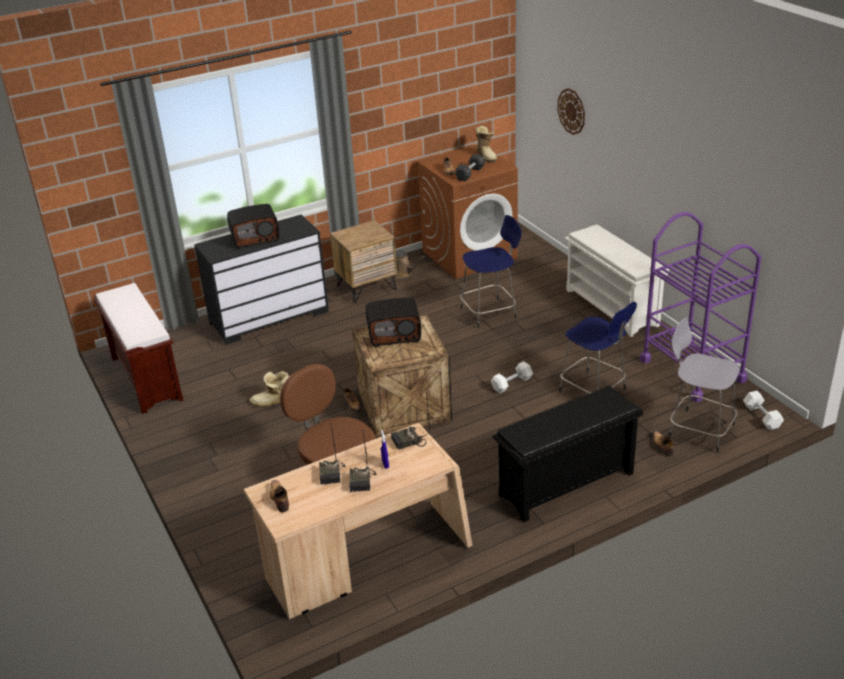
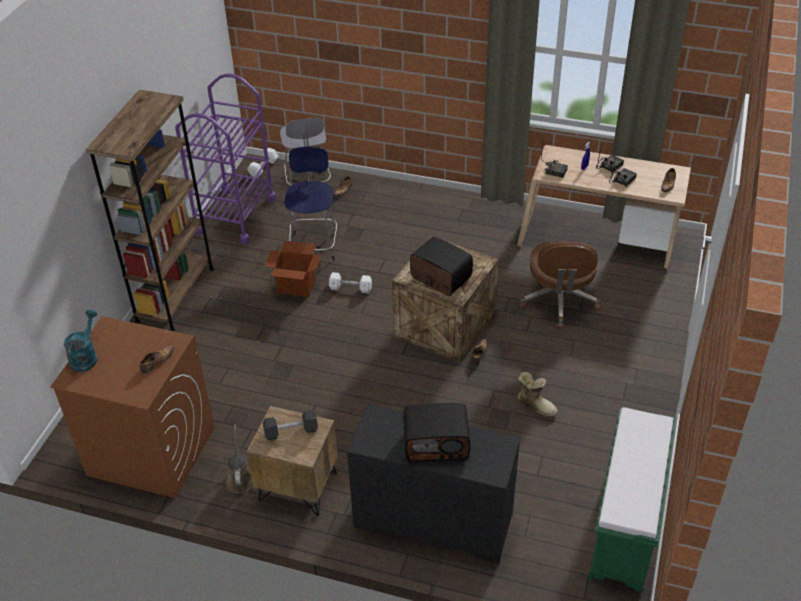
camera: 135 degrees left, 10 degrees up
(145, 378) = (625, 527): brown bench -> green bench
(255, 238) = (436, 444): radio -> radio turned 150 degrees clockwise
(470, 173) = (150, 340): black dumbbell -> black dumbbell (291, 431)
(487, 156) = (86, 357): boot -> turquoise watering can
(490, 312) = (256, 363): blue stool -> none
(550, 360) = (296, 286): none -> cardboard box
(565, 485) = (430, 207): black shoe rack -> none
(571, 111) = (42, 228): wall clock -> none
(613, 308) = (175, 295): white shoe rack -> brown bookcase

